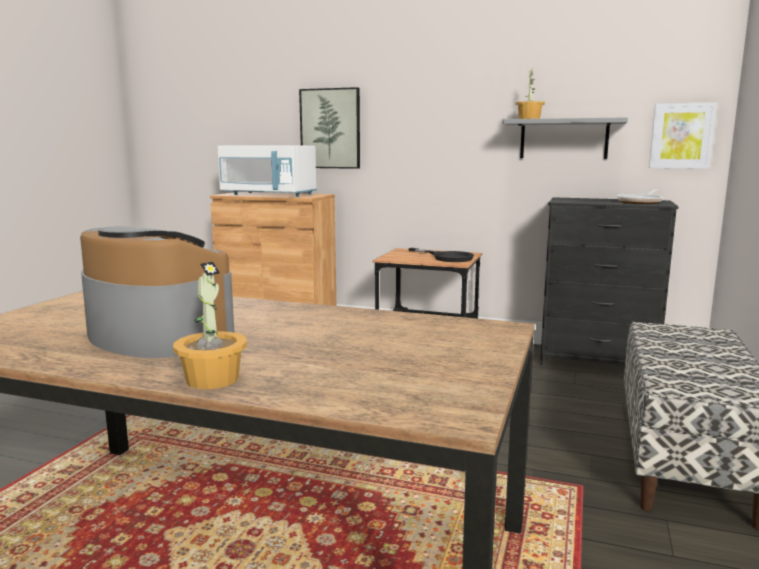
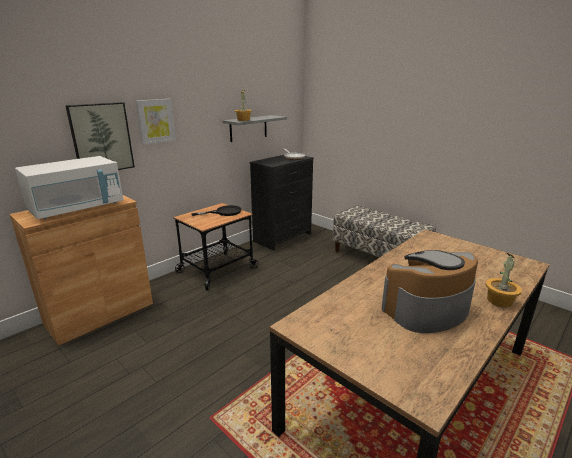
camera: 65 degrees left, 10 degrees up
(681, 136) = (289, 121): picture -> picture (155, 121)

